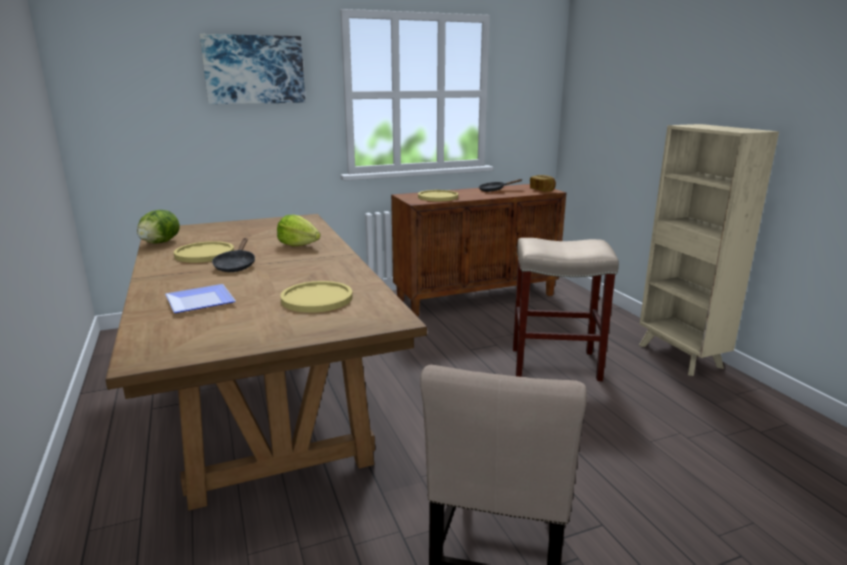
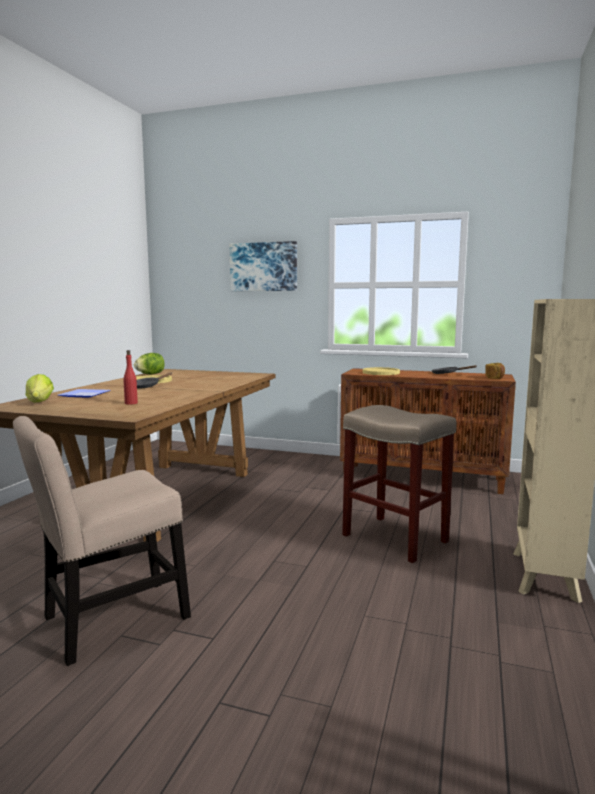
camera: 40 degrees right, 10 degrees down
(298, 245) = (208, 384): lettuce -> lettuce (40, 402)
(317, 298) = (131, 403): yellow plate -> red bottle

